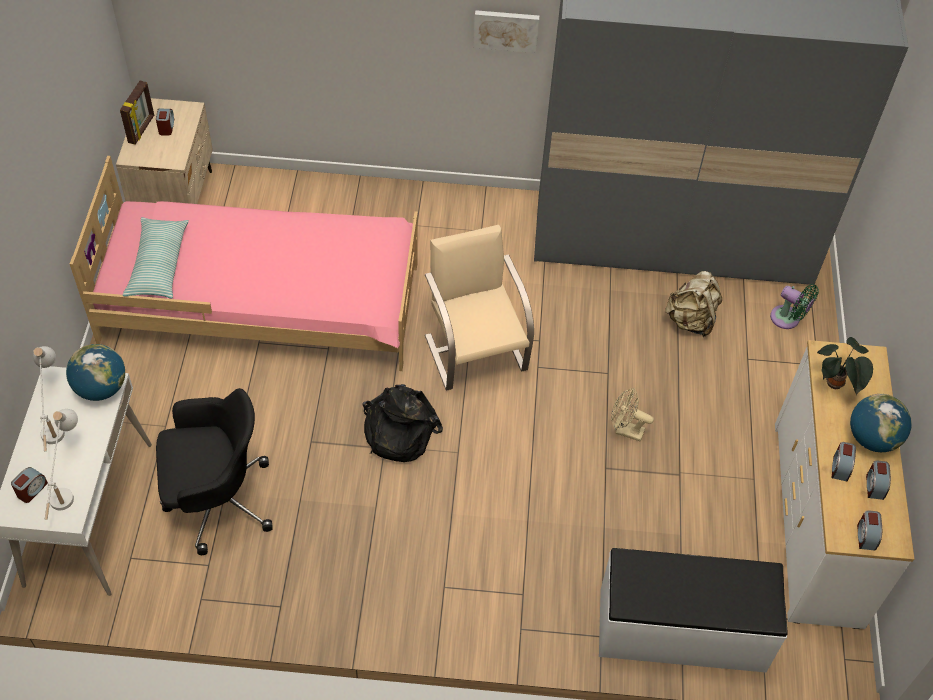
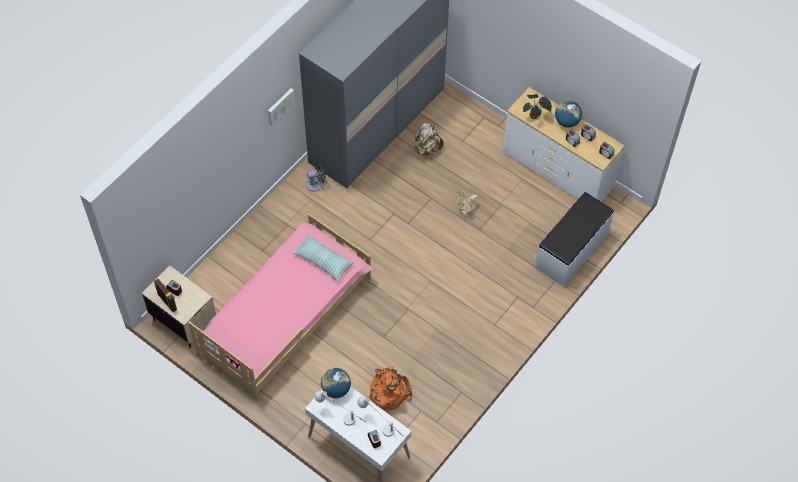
camera: 55 degrees left, 5 degrees up
(158, 264) = (256, 340): pillow -> pillow (323, 261)
(216, 500) = (388, 391): black office chair -> orange backpack
(398, 432) = (403, 299): black backpack -> none
(475, 351) = (381, 243): beige chair -> none
(788, 319) = (453, 111): green fan -> green fan (316, 184)

